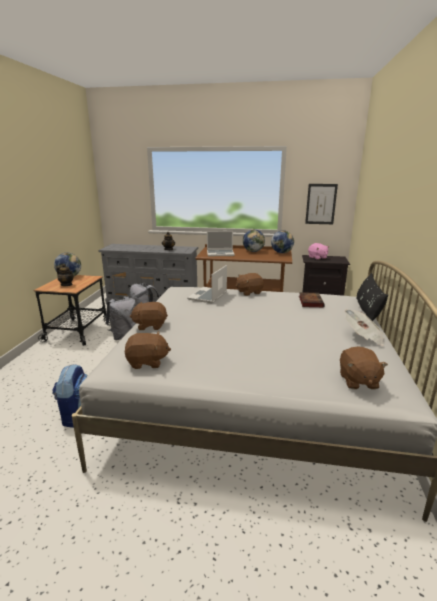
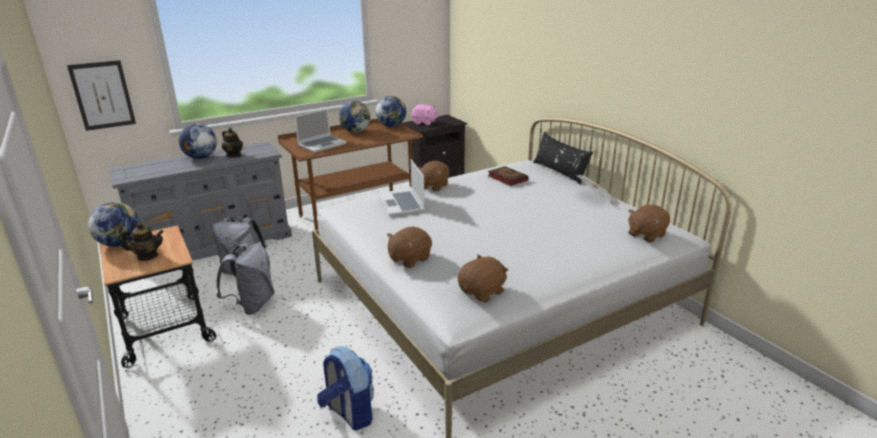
camera: 40 degrees left, 5 degrees up
(153, 247) = (200, 157): none -> globe
(321, 204) = (414, 53): picture -> picture (102, 95)
(358, 381) = (646, 235): brown plush toy -> brown plush toy turned 90 degrees clockwise

